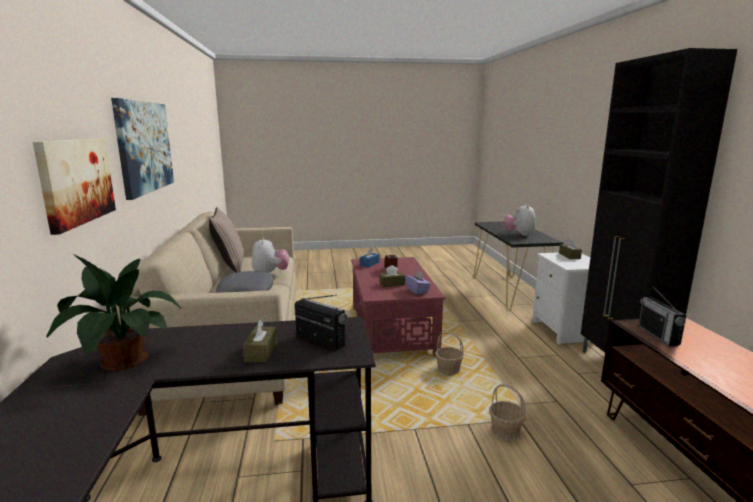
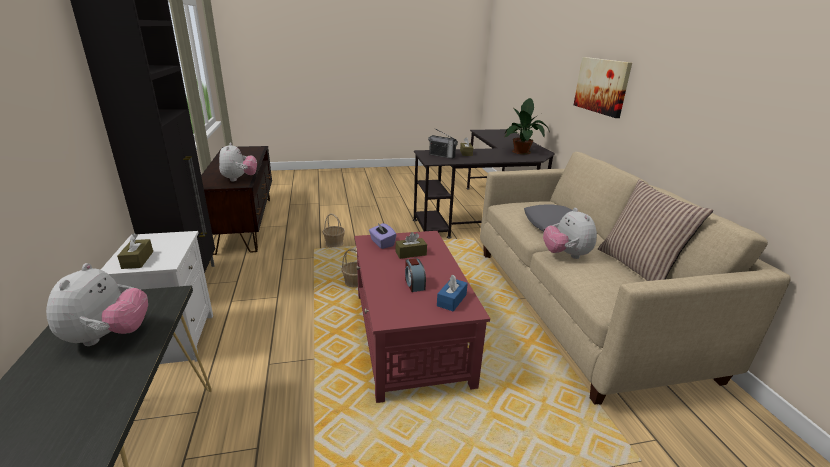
camera: 175 degrees right, 10 degrees up
(144, 147) = (707, 86): picture -> none
(658, 335) = (239, 179): radio -> plush toy

